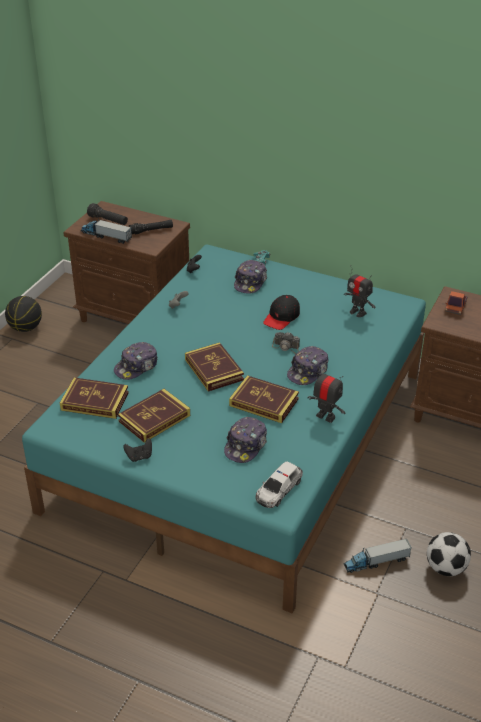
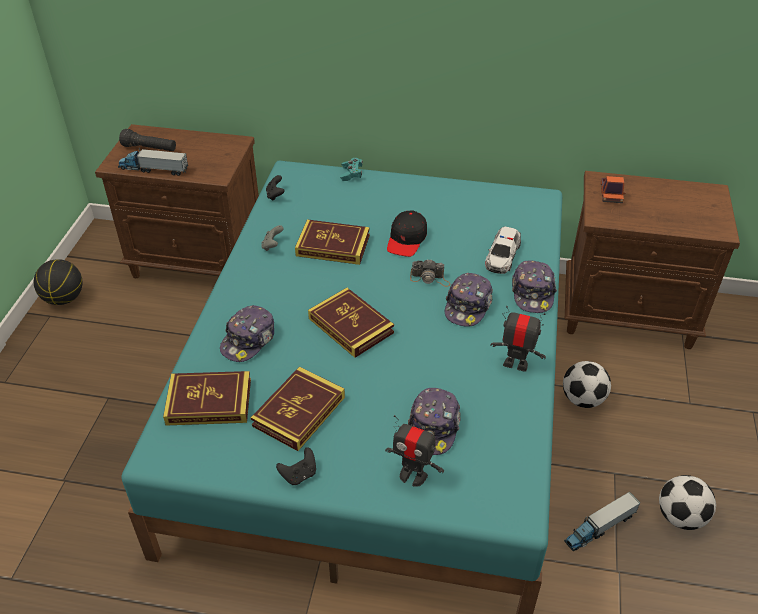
camera: 15 degrees left, 5 degrees up
(151, 231) = (209, 153): black flashlight -> none
(250, 282) = (351, 200): cap -> cap (533, 293)
(264, 402) = (431, 359): book -> book (333, 246)
(278, 489) = (502, 484): toy car -> toy car (502, 256)
(357, 312) = (493, 218): toy robot -> toy robot (413, 475)
(404, 471) = (583, 399): none -> football

